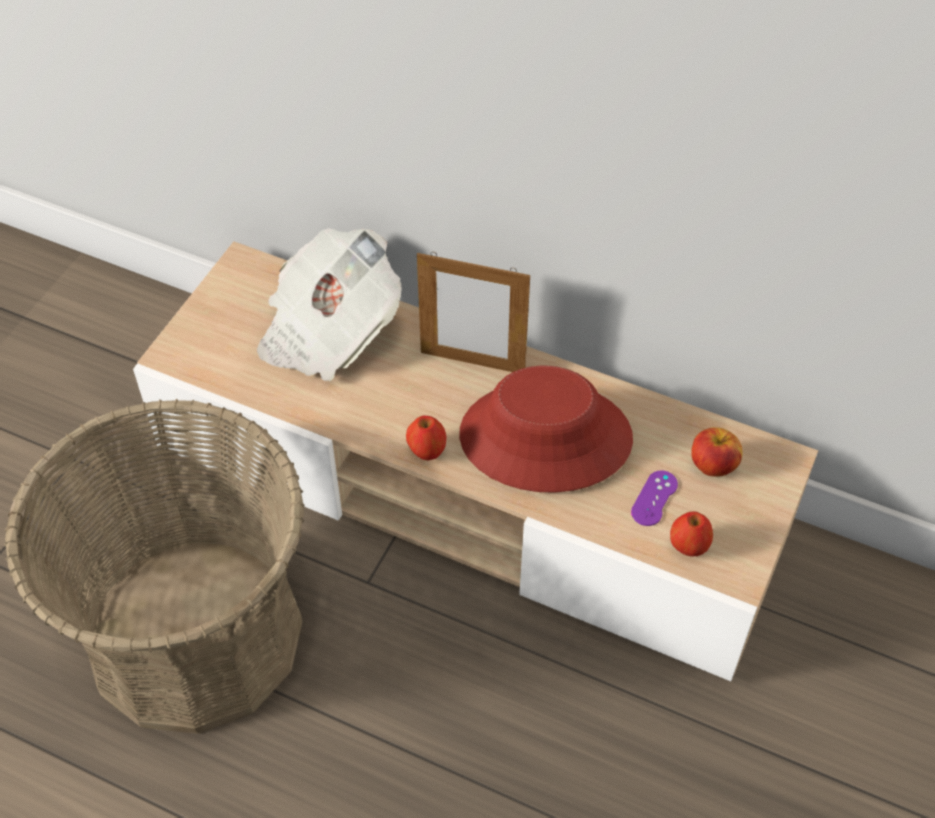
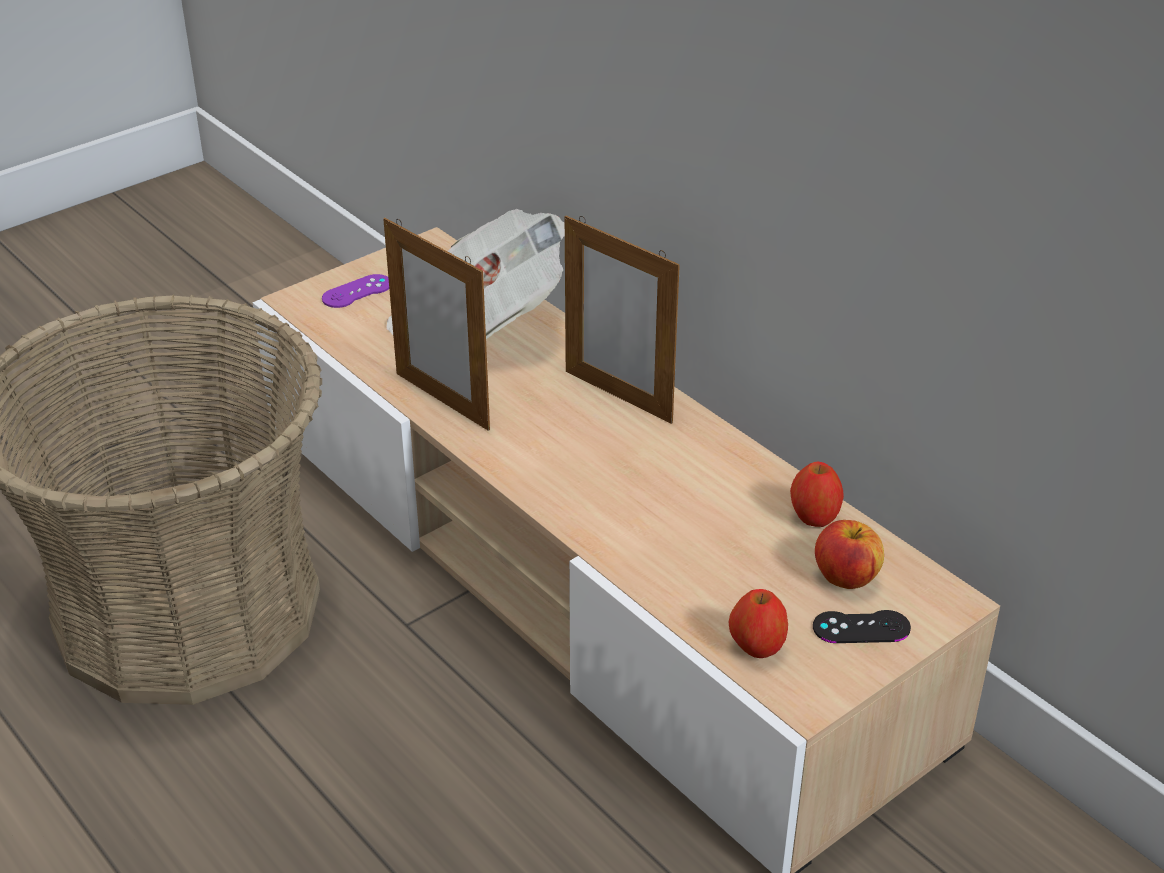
camera: 25 degrees right, 15 degrees down
(346, 413) = (442, 401): none -> picture frame
(427, 451) = (506, 459): apple -> apple (814, 518)
(545, 438) = (653, 489): red hat -> none
(654, 498) = (747, 586): purple game controller -> purple game controller (357, 291)
(744, 503) = (861, 627): none -> black game controller

